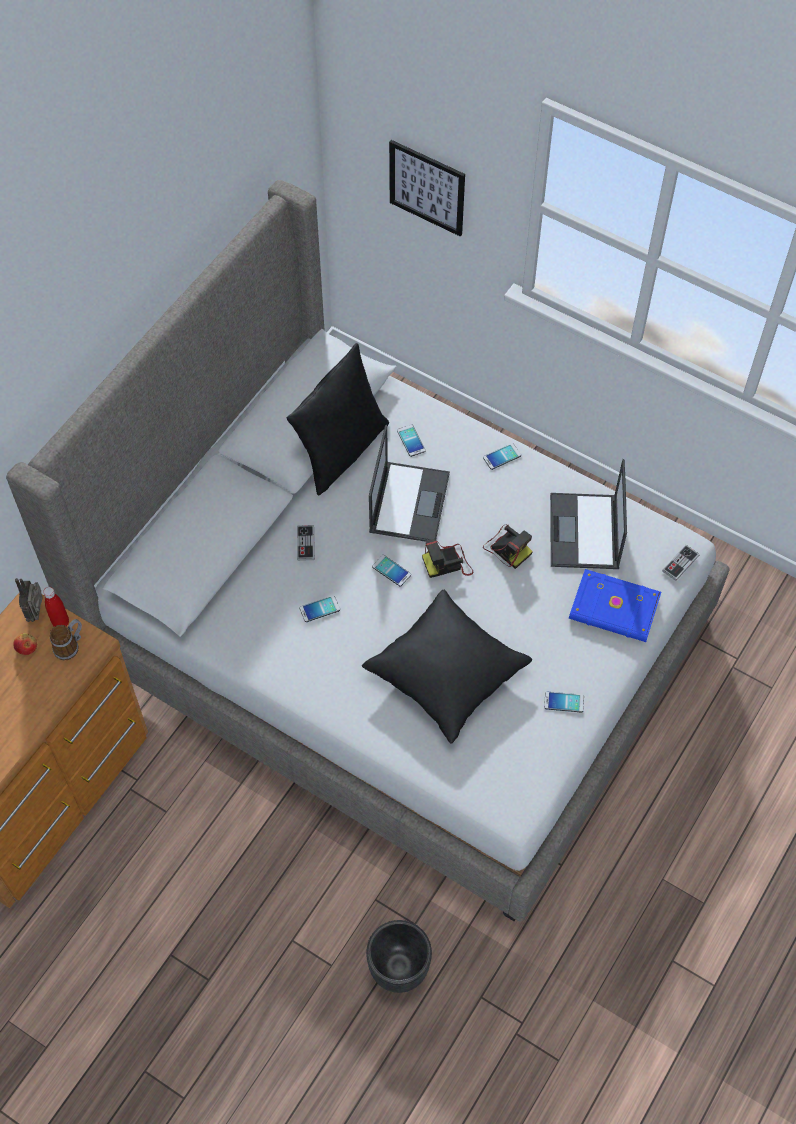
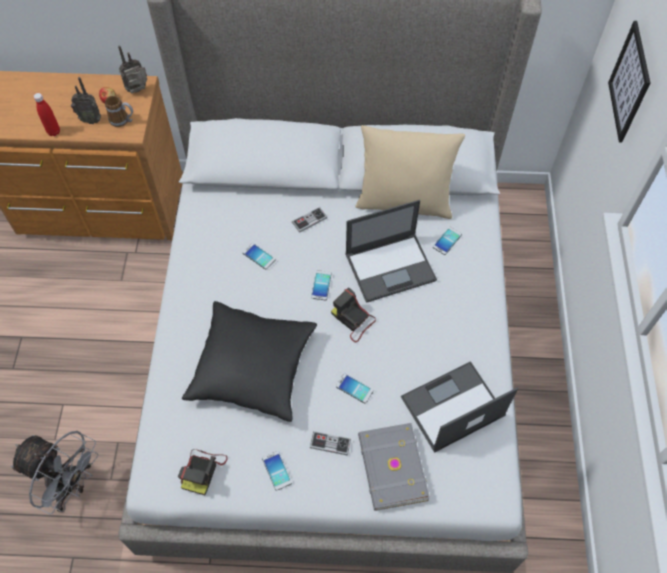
camera: 60 degrees right, 0 degrees up
(43, 678) = (91, 120): none -> radio
(61, 623) = (138, 107): red bottle -> red bottle (54, 132)
(341, 451) = (404, 202): black pillow -> beige pillow
(398, 968) = (71, 485): black planter -> grey fan
(502, 457) = (480, 309): phone -> phone (354, 388)
(507, 547) = (397, 355): camera -> camera (202, 470)
(614, 610) = (391, 468): blue book -> grey book
(680, 563) = (475, 502): game controller -> game controller (330, 443)

